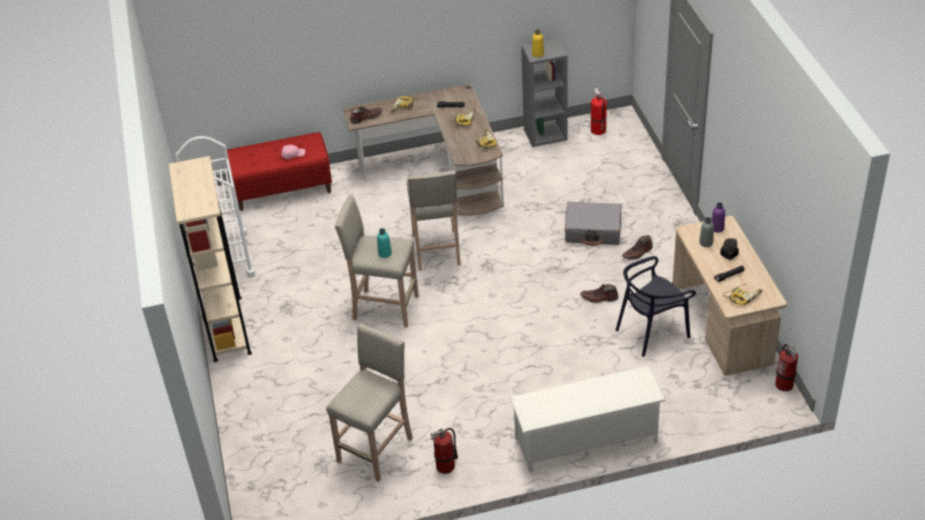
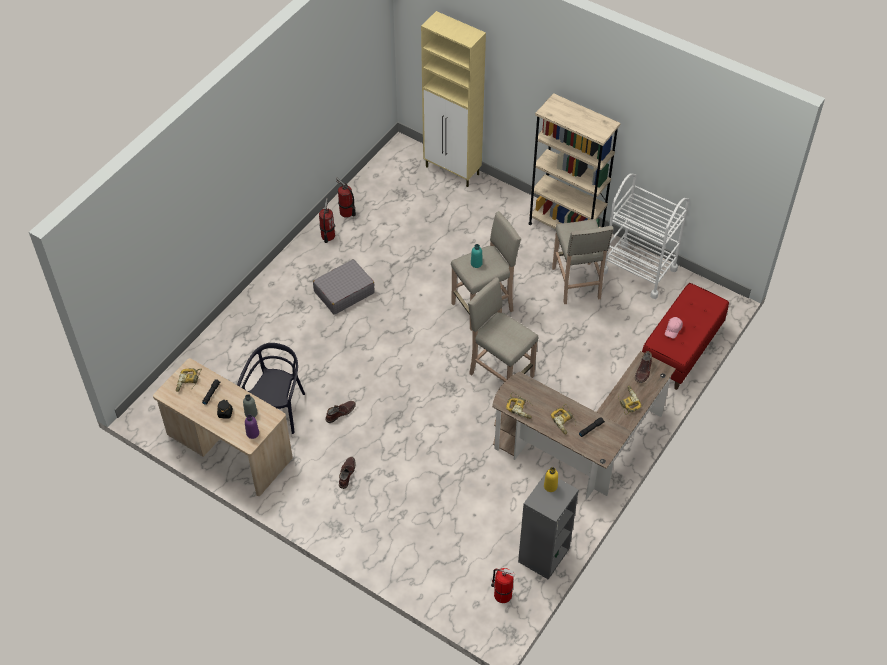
camera: 135 degrees right, 10 degrees up
(244, 454) = (453, 171): none -> beige cabinet
(377, 449) = (380, 220): beige stool -> beige stool (576, 284)
(586, 441) = (255, 303): white shoe rack -> none
(593, 230) = (401, 473): grey suitcase -> grey suitcase (344, 292)
(784, 384) = (150, 426): fire extinguisher -> fire extinguisher (346, 212)

